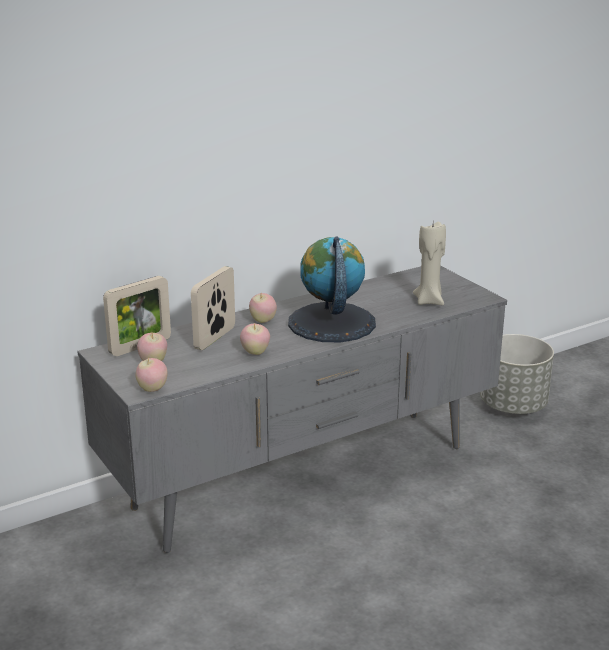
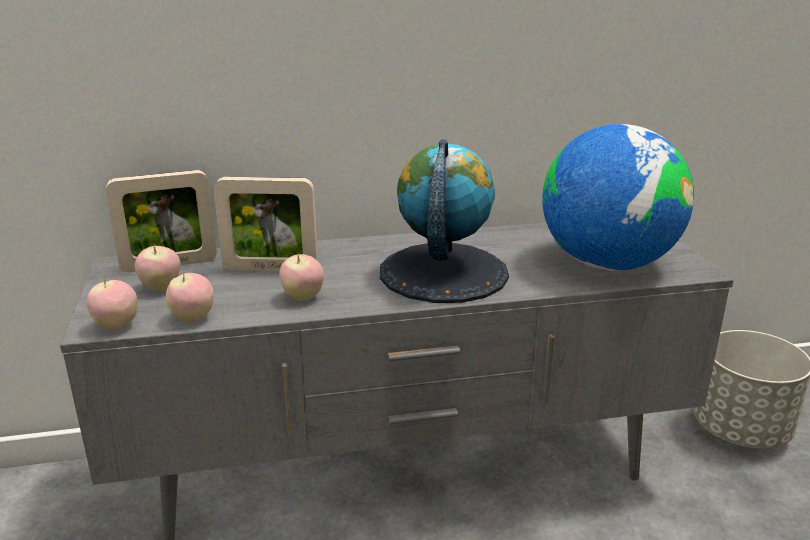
camera: 20 degrees right, 0 degrees up
(215, 338) = (270, 269): picture frame -> picture frame turned 135 degrees counterclockwise
(263, 321) = (353, 256): apple -> apple (193, 318)
(429, 301) = (607, 264): beige candle -> globe

